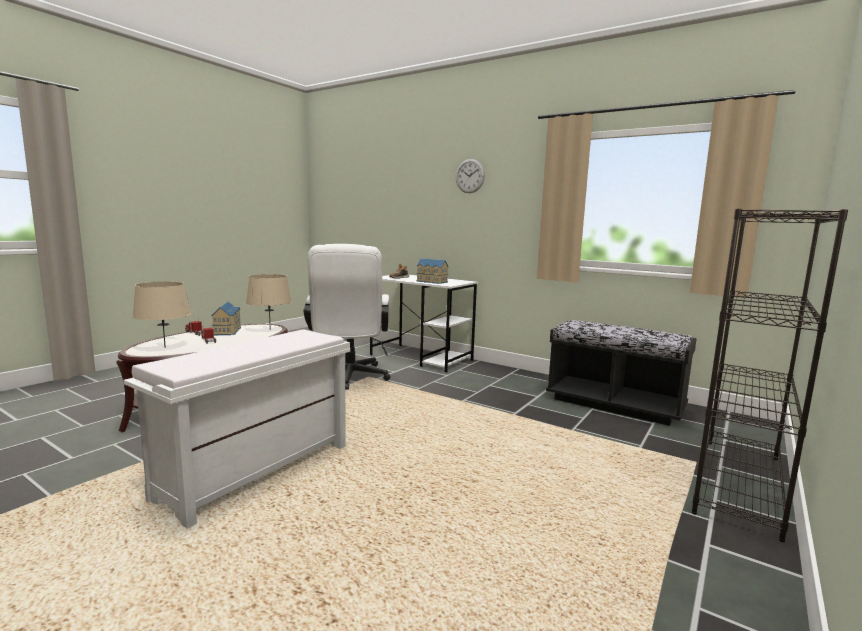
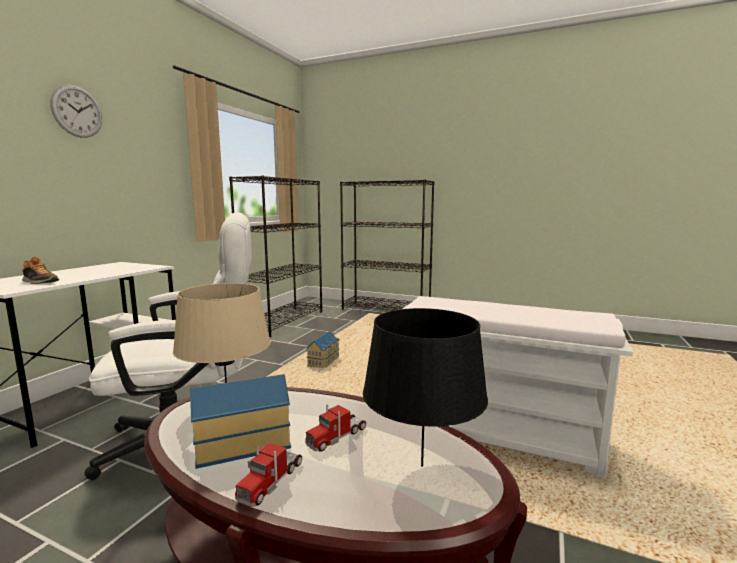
camera: 100 degrees left, 0 degrees up
(165, 347) = (421, 466): beige table lamp -> black table lamp
(431, 281) = (115, 271): toy house -> toy house (324, 361)
(614, 404) = (284, 321): black bench -> black bookcase

